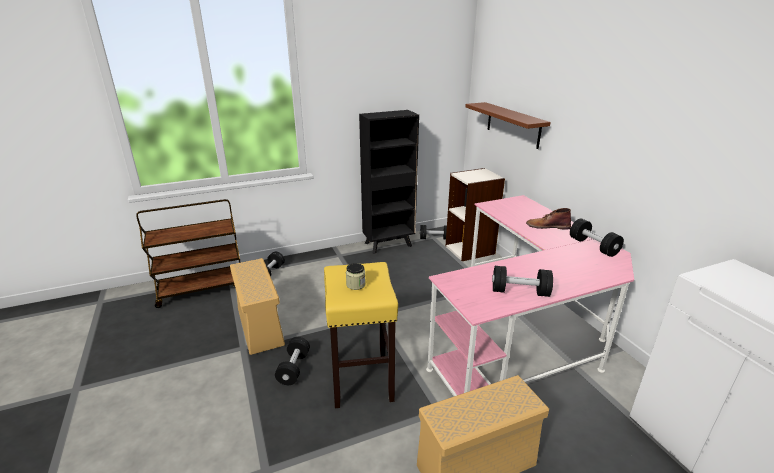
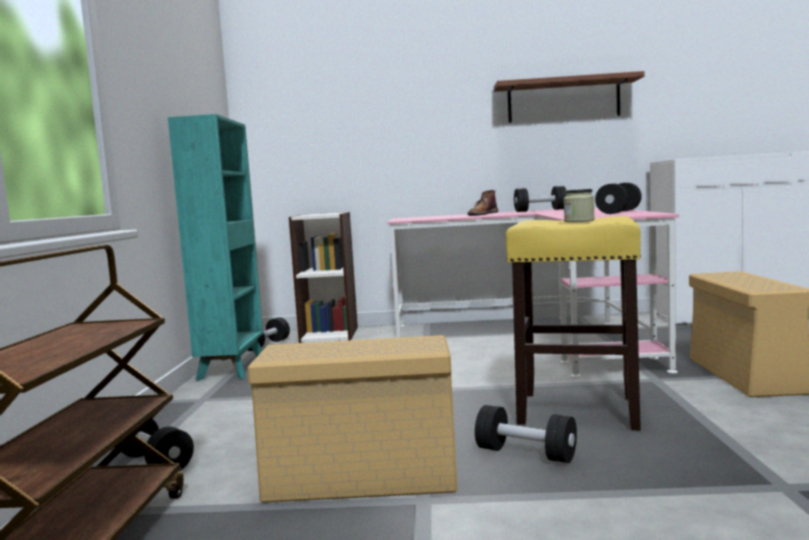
camera: 65 degrees left, 20 degrees down
(389, 244) = (233, 367): black bookcase -> turquoise bookcase
(513, 125) = (343, 139): brown shelf -> brown shelf (563, 100)

